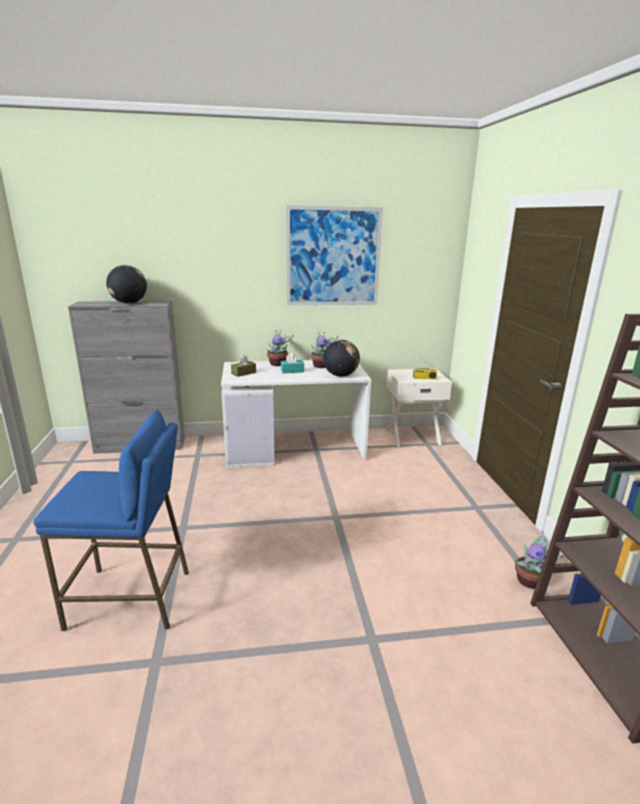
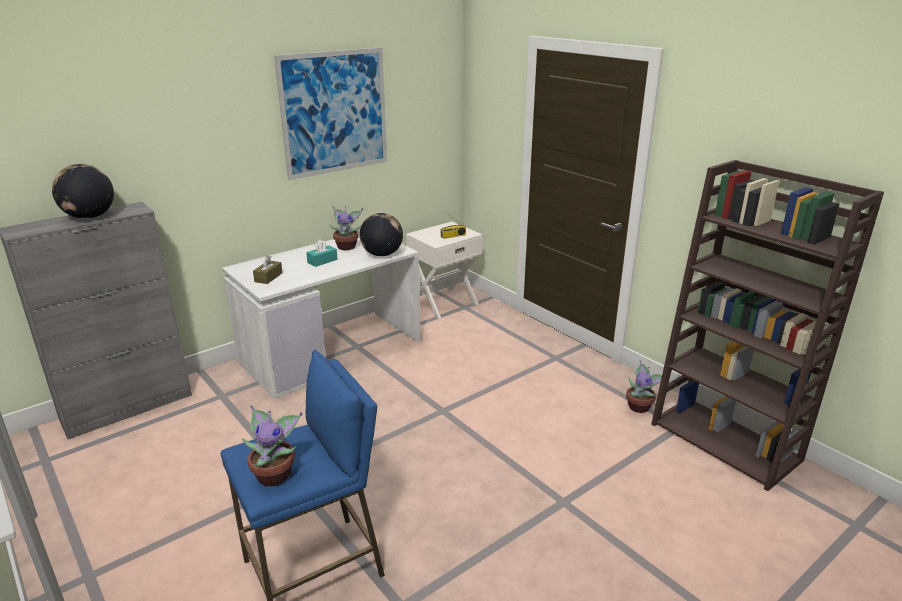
camera: 30 degrees left, 5 degrees up
(278, 364) = (294, 255): potted plant -> potted plant (275, 474)

